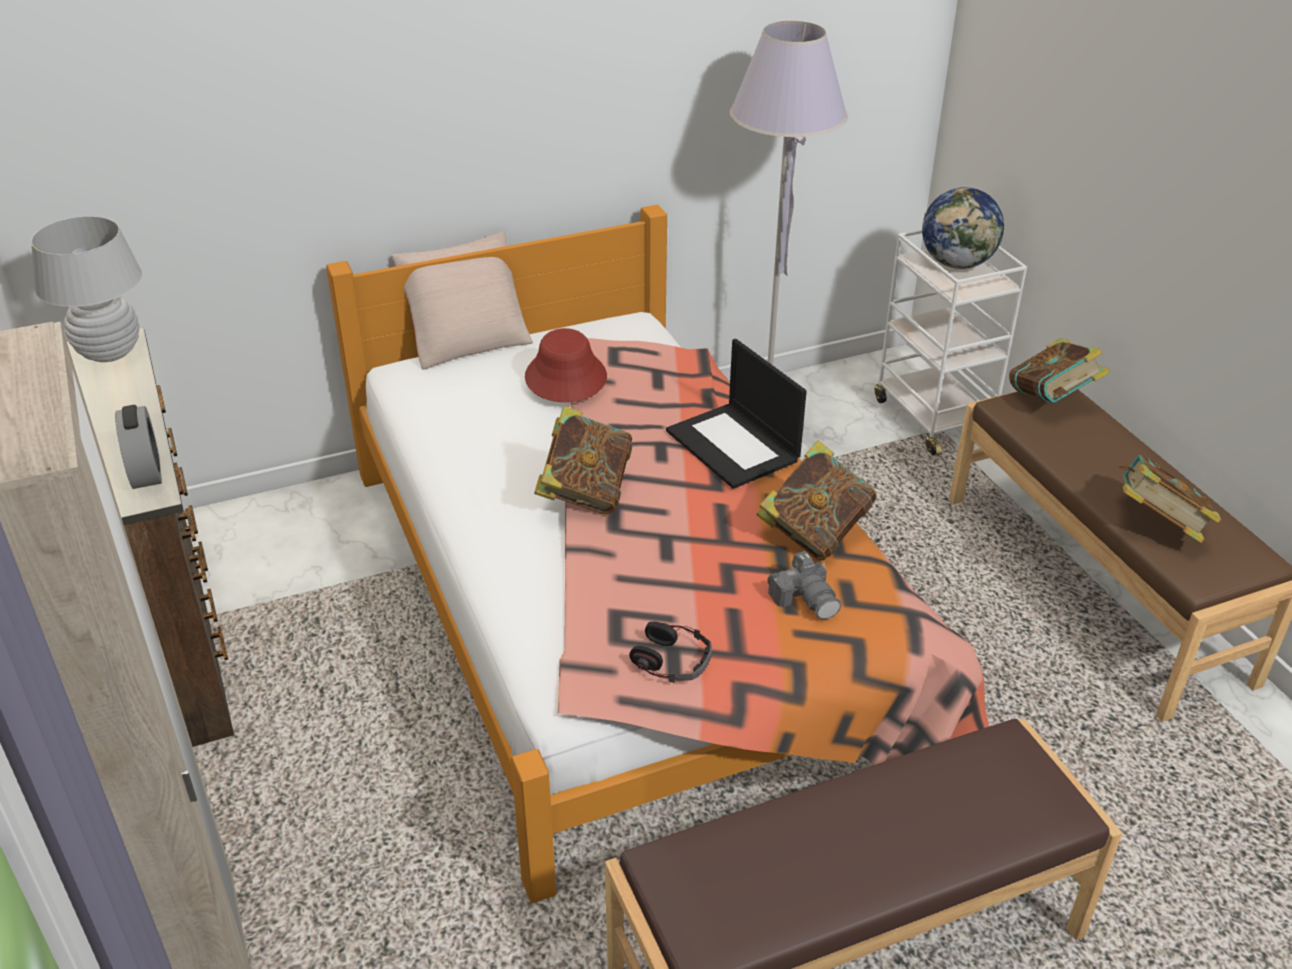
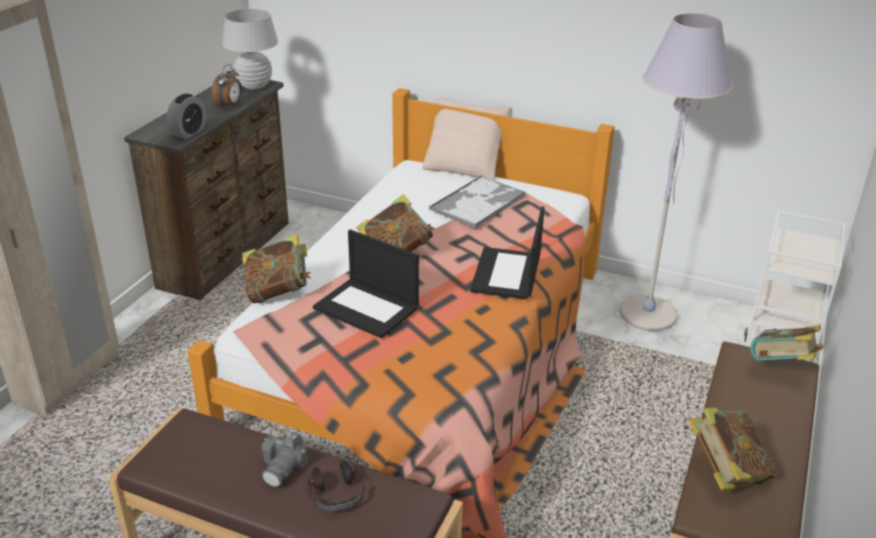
camera: 45 degrees right, 5 degrees down
(131, 401) = (230, 106): none -> alarm clock
(565, 377) = (478, 202): red hat -> tray
(663, 577) = (367, 308): none -> laptop
(672, 660) = (311, 343): headphones -> headphones (337, 493)
(805, 599) = (418, 360): camera -> camera (284, 467)
(814, 532) = (478, 335): book -> book (278, 292)
(957, 264) = (811, 250): globe -> none

